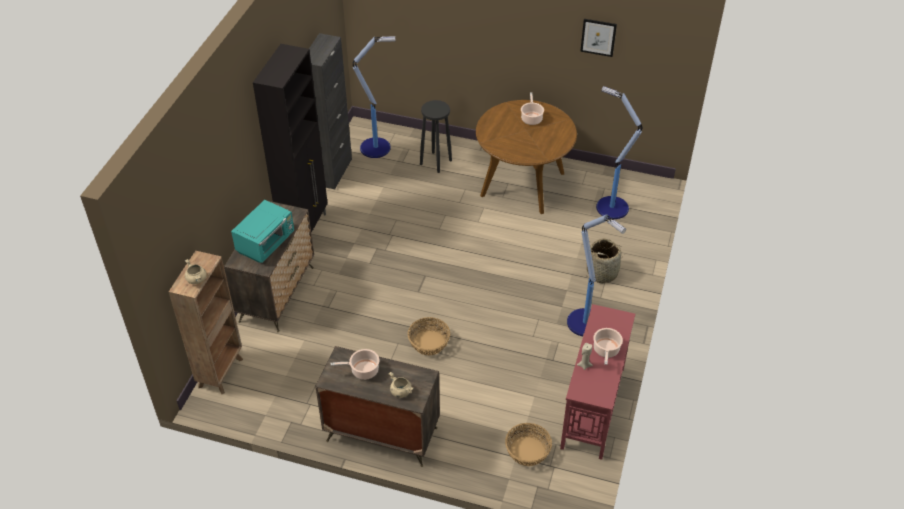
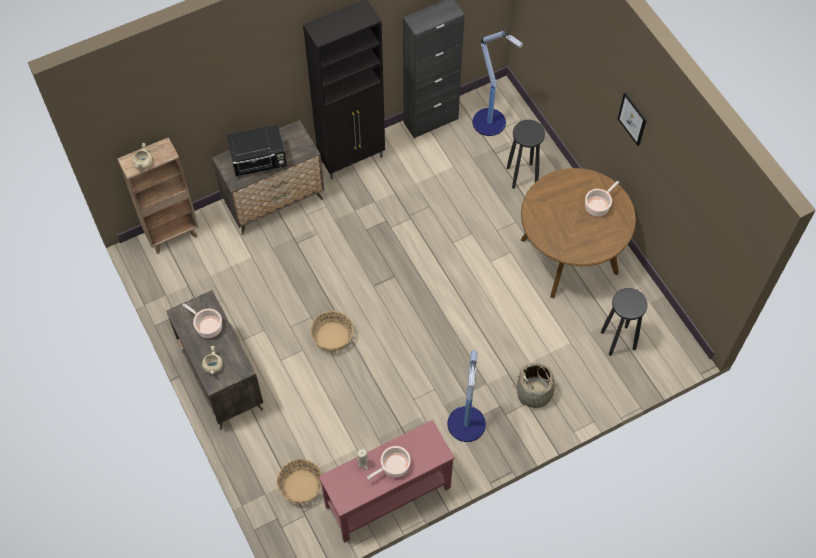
camera: 45 degrees right, 15 degrees up
(266, 243) = (259, 161): turquoise microwave -> black microwave
(598, 37) = (682, 182): picture -> picture (632, 118)
(611, 207) = (617, 340): floor lamp -> black stool

